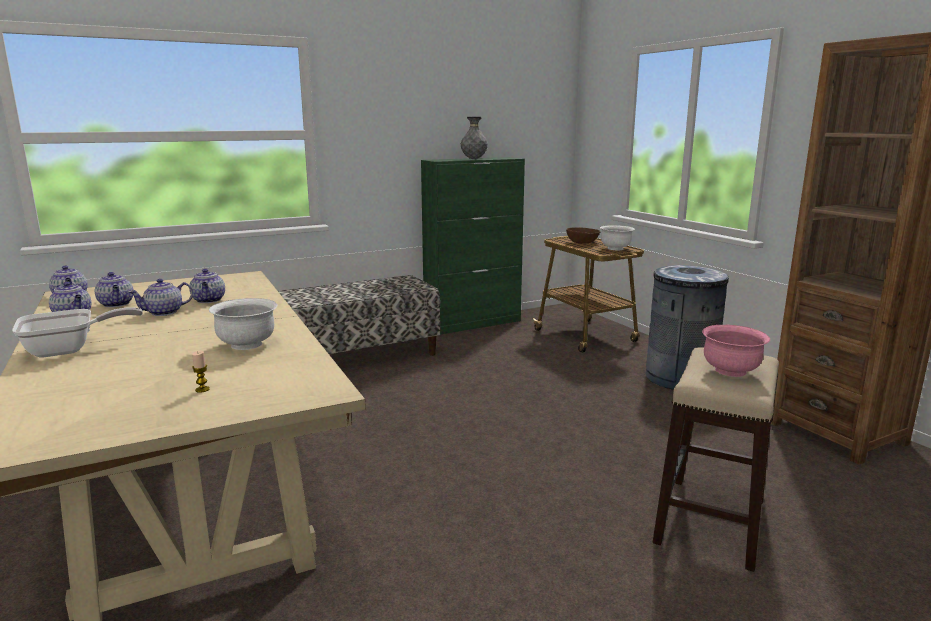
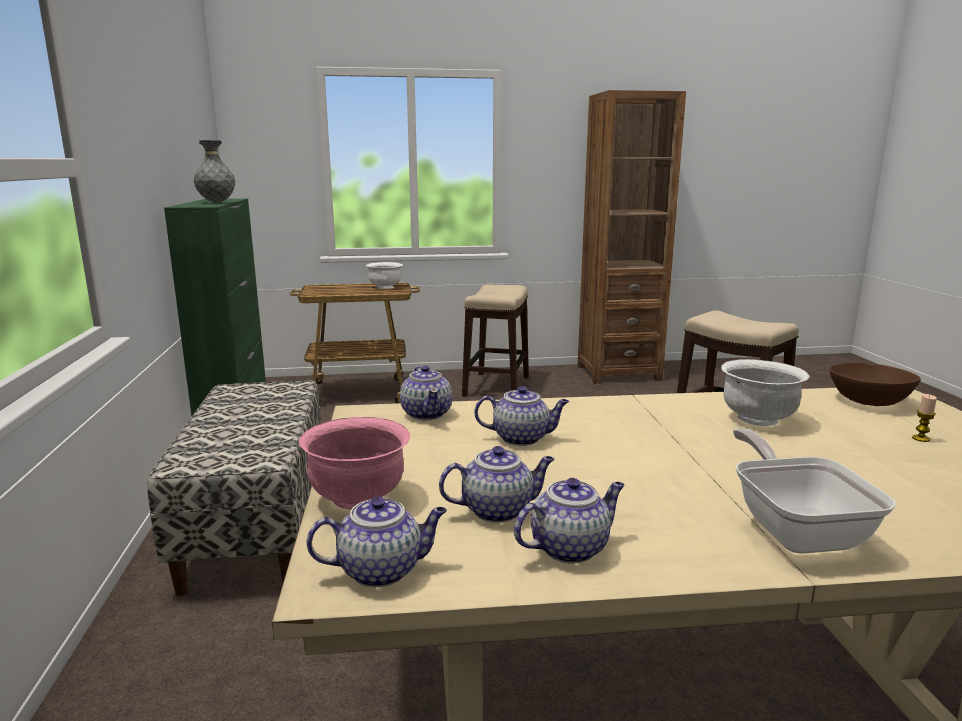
camera: 70 degrees left, 0 degrees up
(164, 312) = (582, 467): teapot -> teapot (427, 414)
(582, 242) = (337, 290): brown bowl -> brown bowl (868, 400)
(679, 378) = (496, 386): grey trash can -> stool
(730, 371) = (742, 321): pink bowl -> pink bowl (358, 498)

